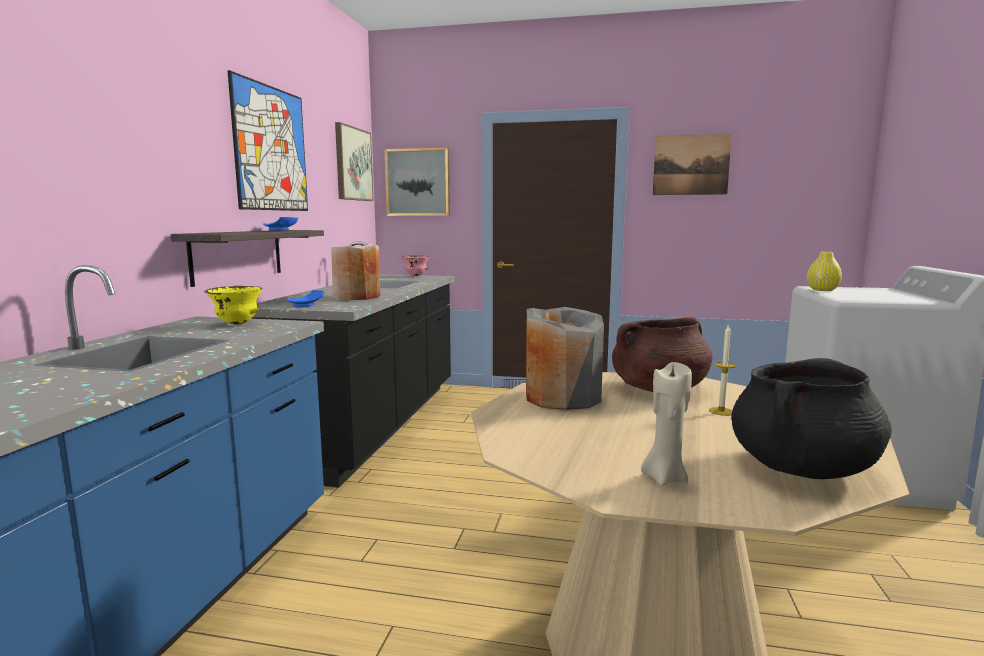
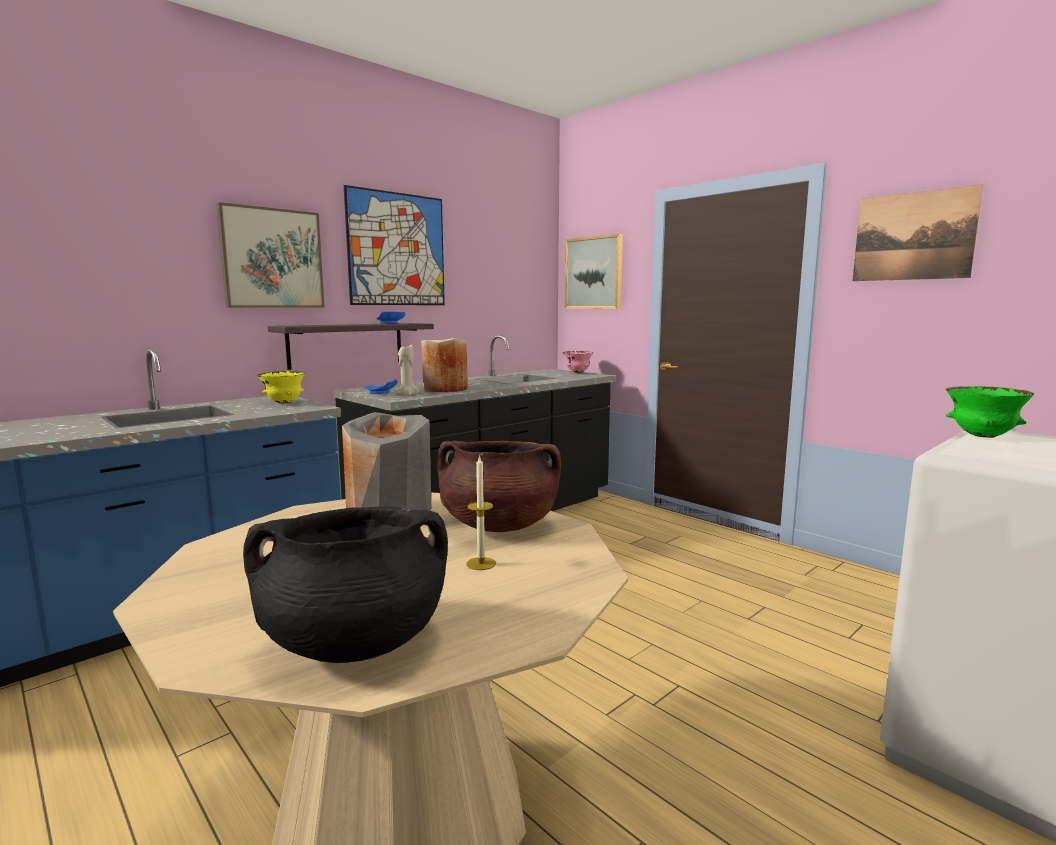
camera: 35 degrees right, 0 degrees up
(353, 164) = (521, 257): picture -> picture (272, 258)
(664, 478) = (230, 602): beige candle -> beige candle (407, 394)
(822, 290) = (982, 436): yellow vase -> green bowl

